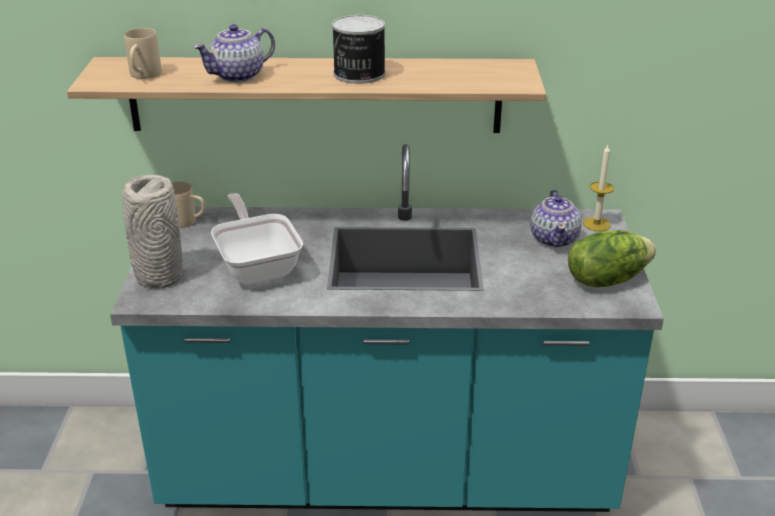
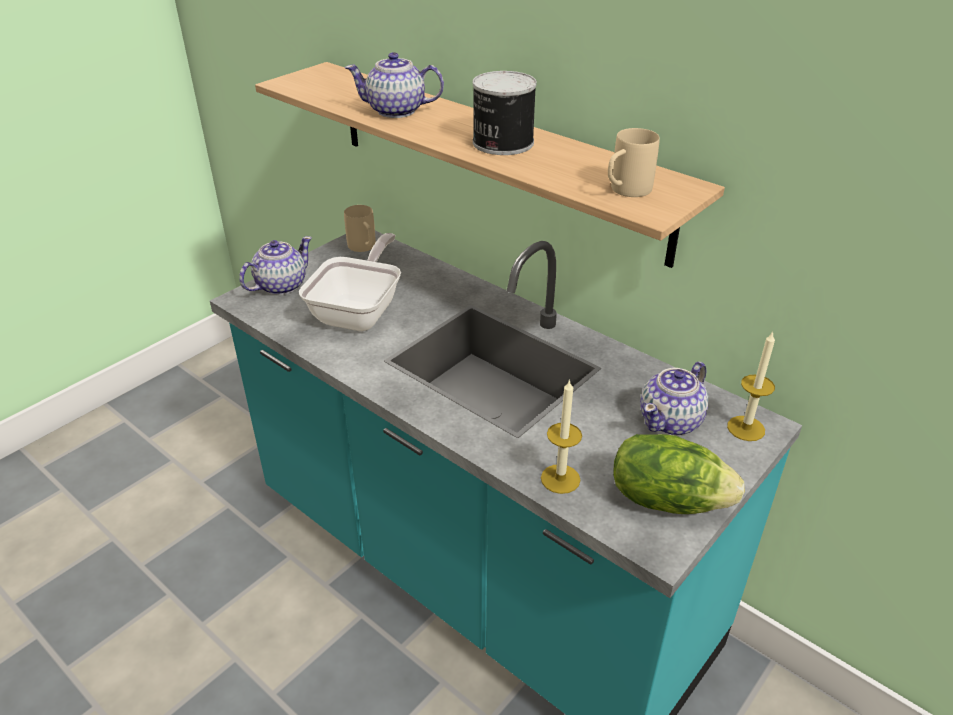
camera: 40 degrees right, 5 degrees up
(143, 76) = (326, 88): beige mug -> beige mug (625, 191)
(158, 277) = (280, 286): grey vase -> teapot
(539, 299) = (560, 479): none -> candle

